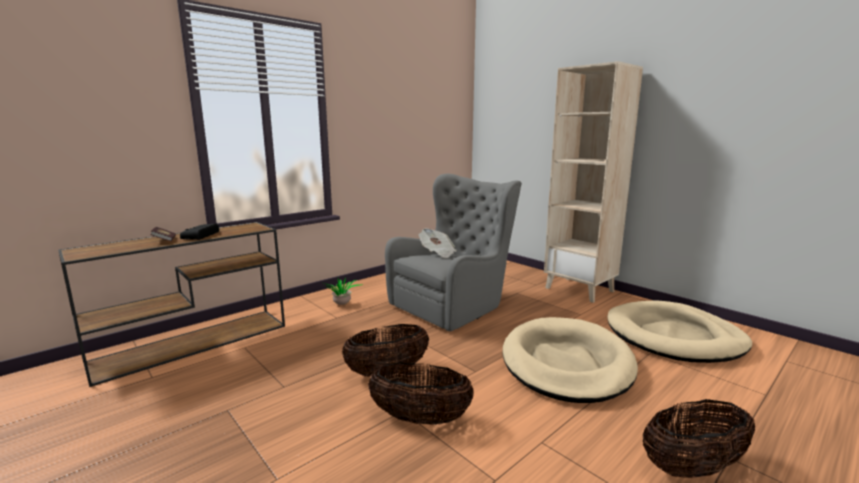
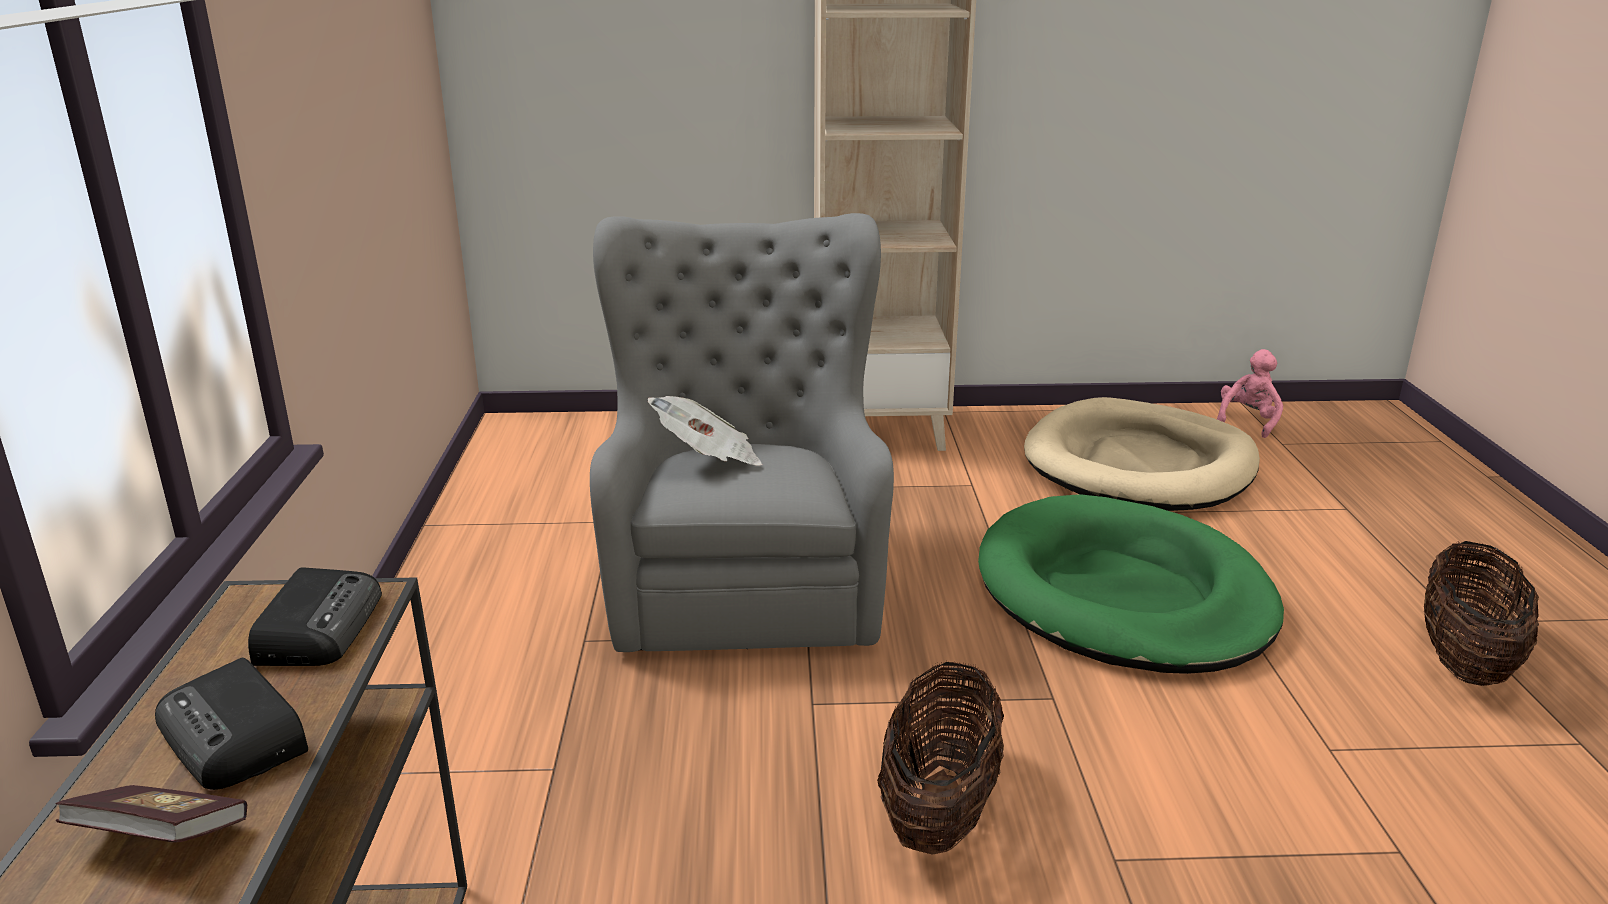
camera: 50 degrees left, 10 degrees up
(246, 229) = (319, 626): none -> radio
(342, 305) = (488, 727): potted plant -> none
(420, 418) = (1161, 848): basket -> none
(566, 363) = (1123, 595): beige dog bed -> green dog bed
(783, 347) = (1248, 422): none -> pink plush toy

